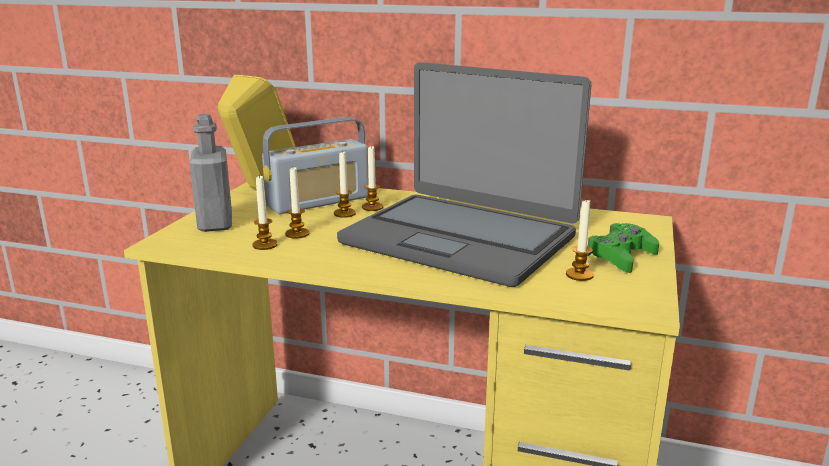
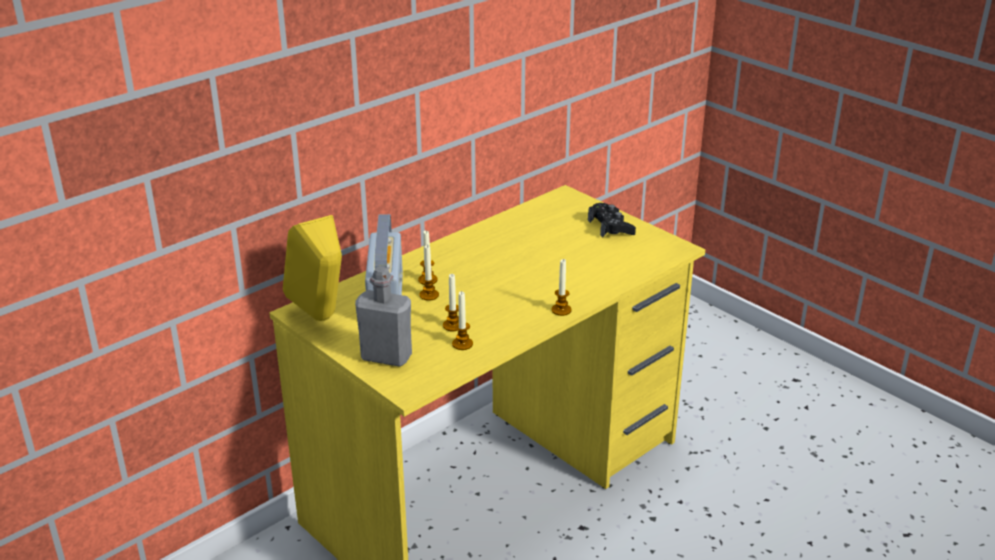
camera: 60 degrees left, 10 degrees up
(460, 239) = (530, 267): laptop -> none
(579, 275) = (624, 250): candle -> candle (561, 310)
(621, 256) = (610, 227): green game controller -> black game controller

